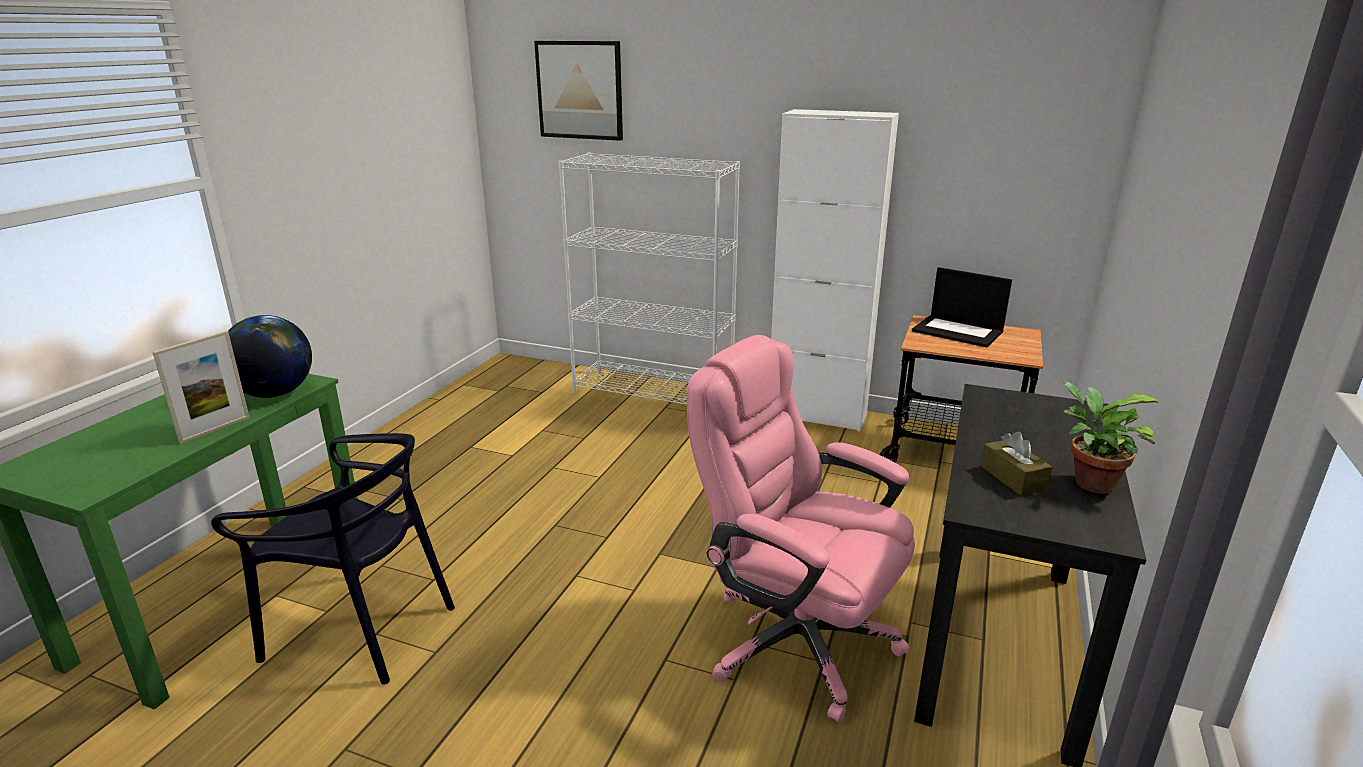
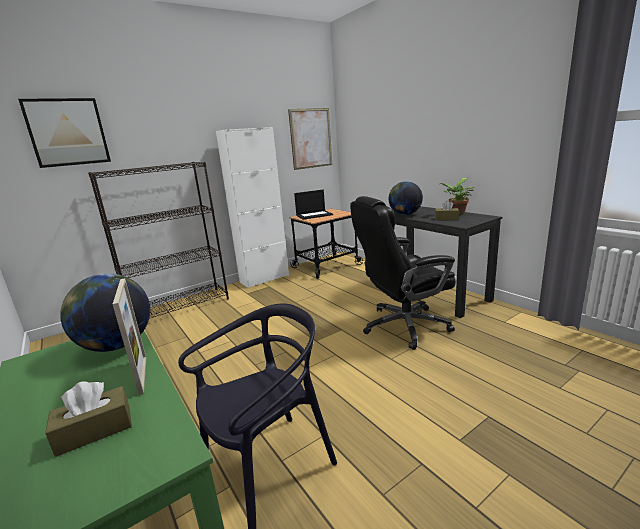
camera: 55 degrees left, 5 degrees down
(126, 447) = (95, 430): none -> brown tissue box
(654, 393) = (180, 306): white bookcase -> black bookcase
(796, 641) = (403, 326): pink office chair -> black office chair
(992, 419) = (405, 214): none -> globe
(1037, 149) = (311, 138): none -> picture

